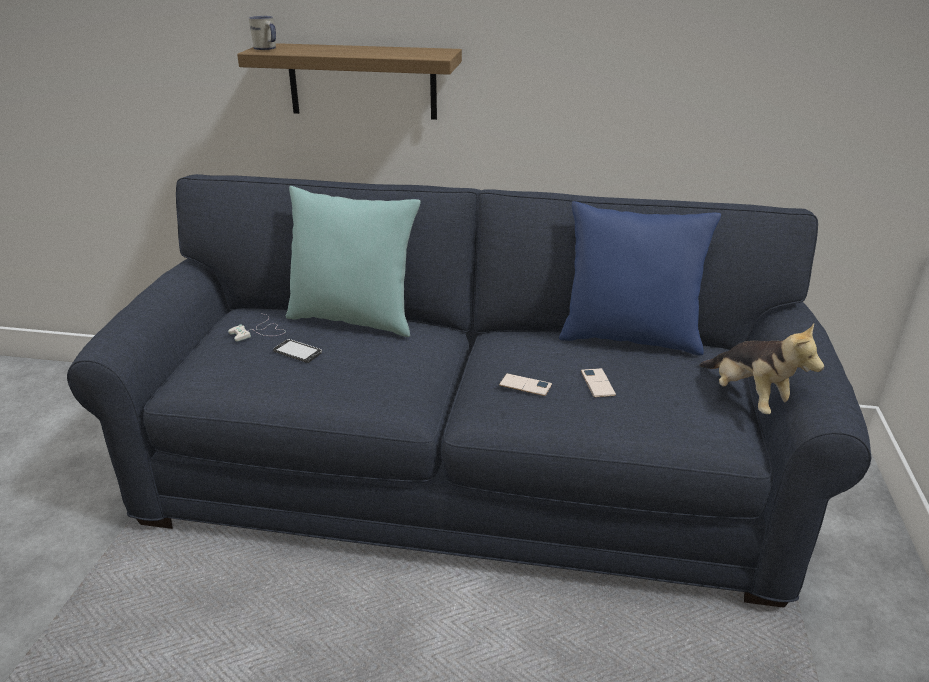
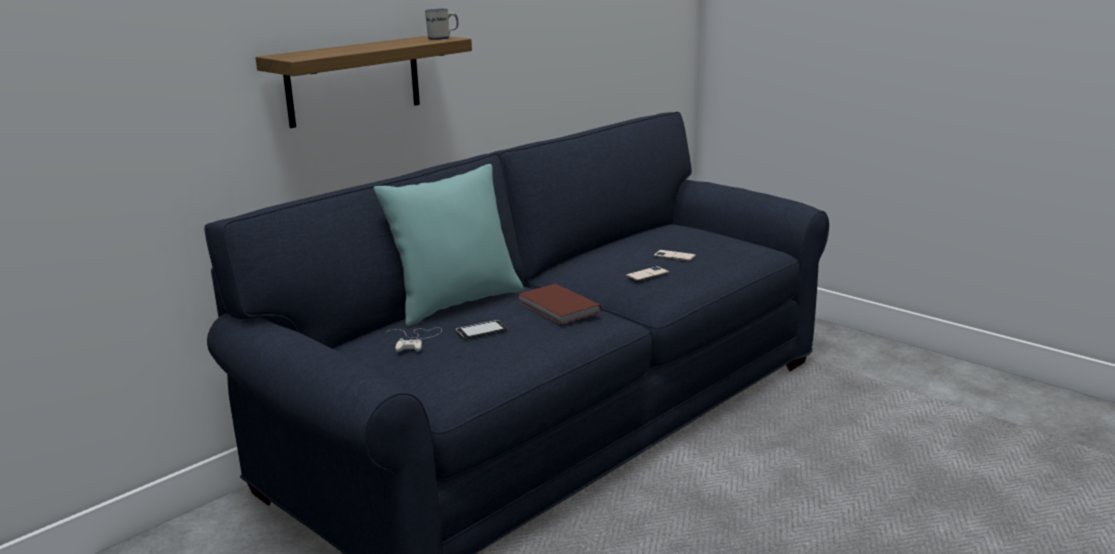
camera: 55 degrees left, 10 degrees down
(266, 49) = (298, 56): white mug -> white mug (443, 38)
(384, 368) = (557, 308): none -> brown book
(629, 338) = (629, 235): blue pillow -> none
(749, 398) = (738, 231): plush toy -> none

